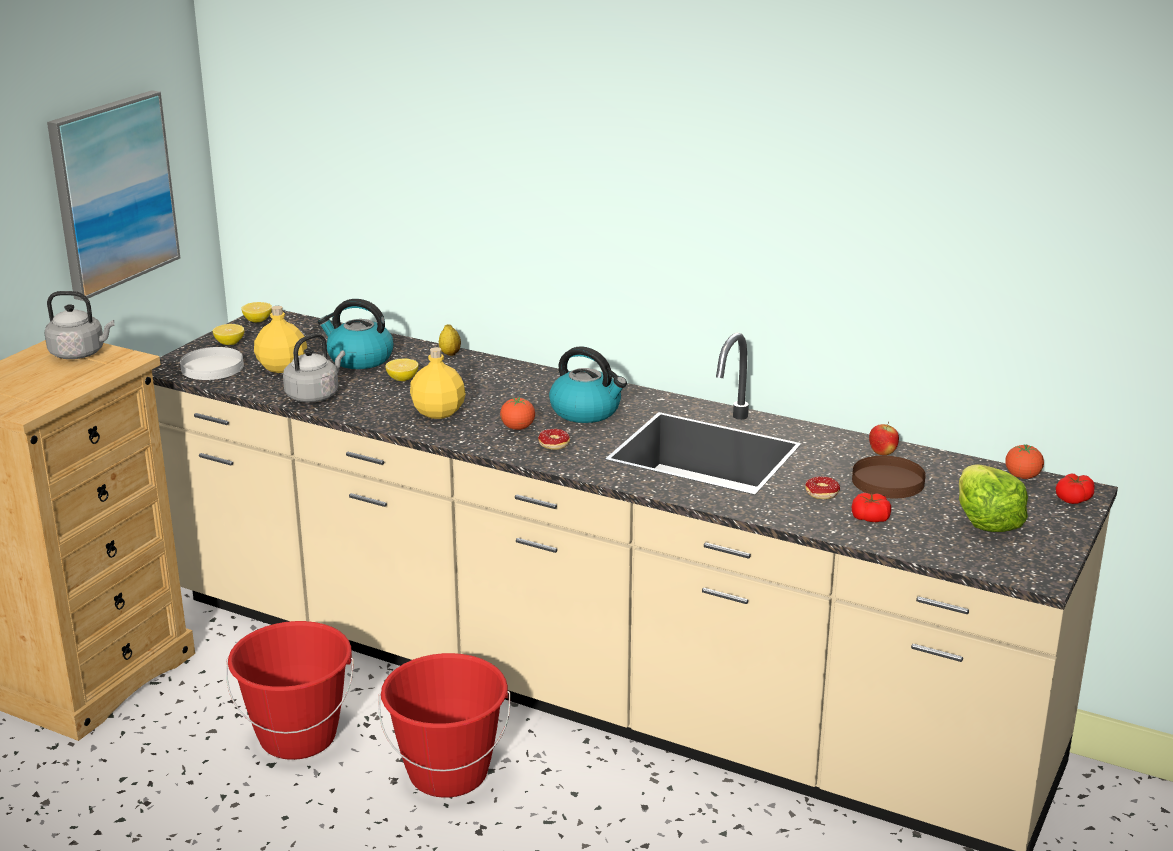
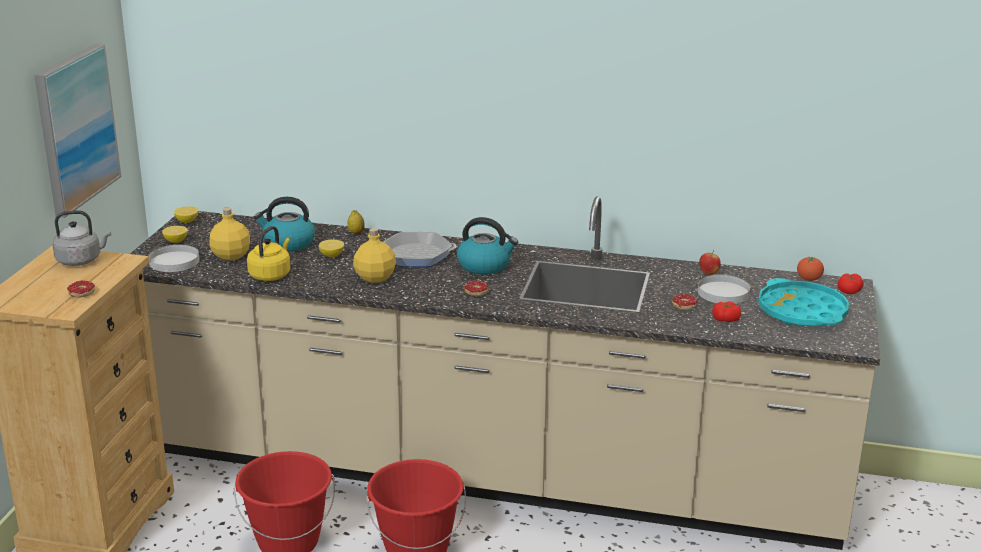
camera: 15 degrees left, 0 degrees up
(51, 395) = (81, 295): none -> donut
(315, 395) = (271, 275): grey kettle -> yellow kettle
(507, 389) = (416, 255): none -> frying pan
(518, 428) = (442, 283): tomato -> none
(888, 481) = (723, 292): brown plate -> white plate
(986, 520) = (802, 312): lettuce -> turquoise tray

